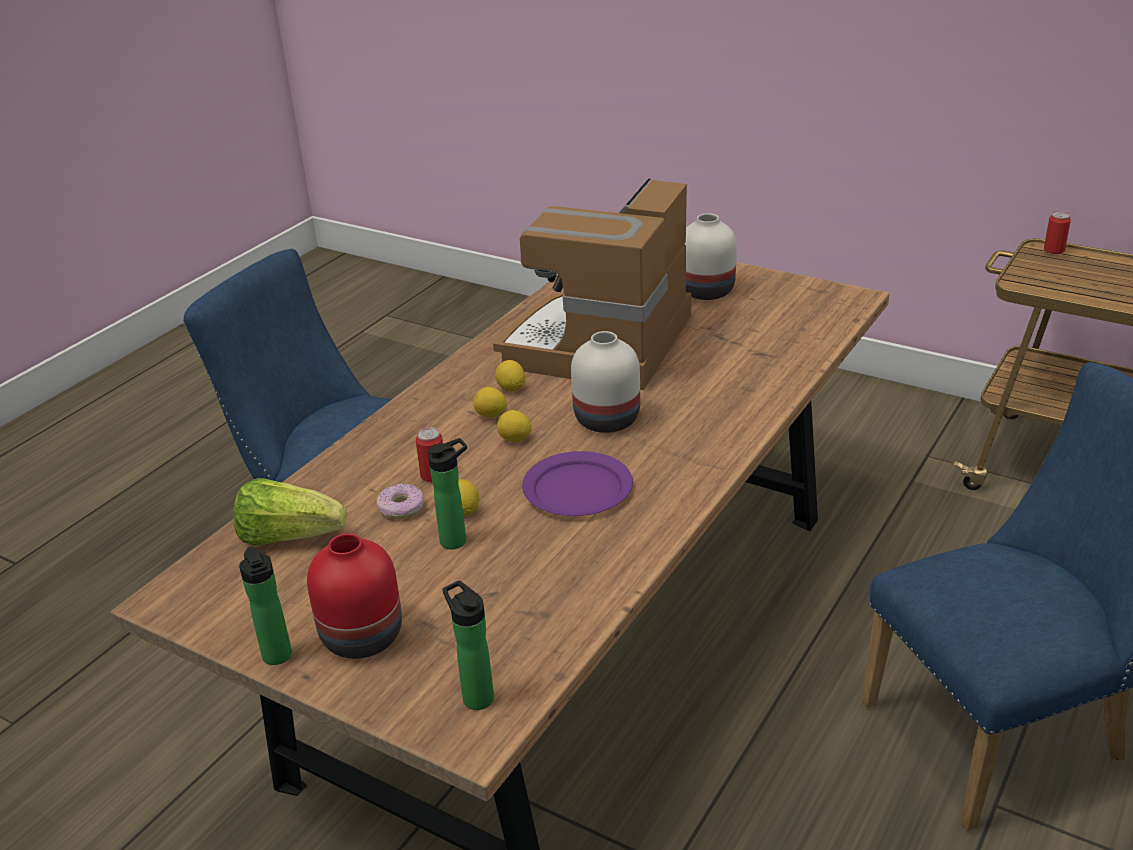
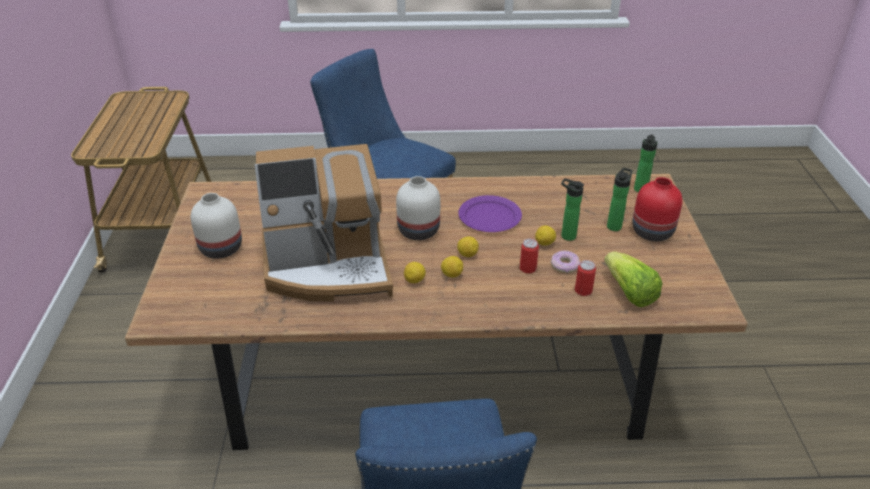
camera: 125 degrees left, 5 degrees up
(278, 658) = (692, 248): bottle -> bottle (615, 225)
(1054, 250) = (91, 146): can -> can (583, 290)

